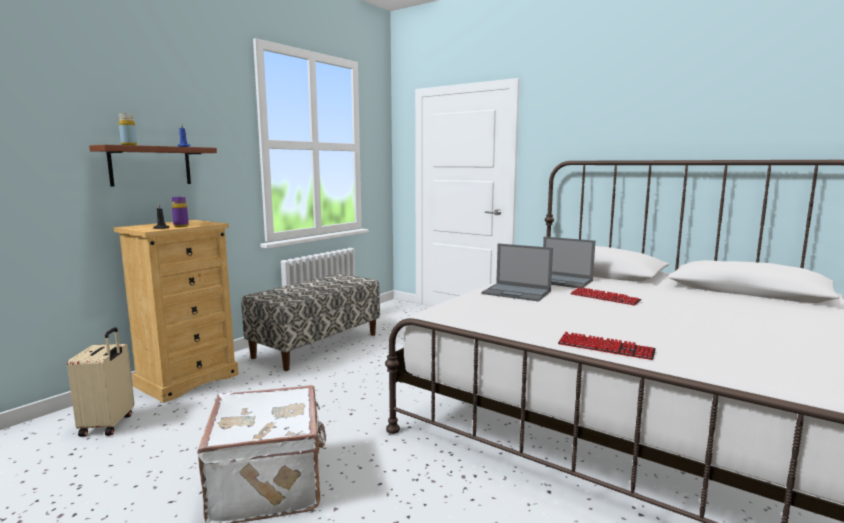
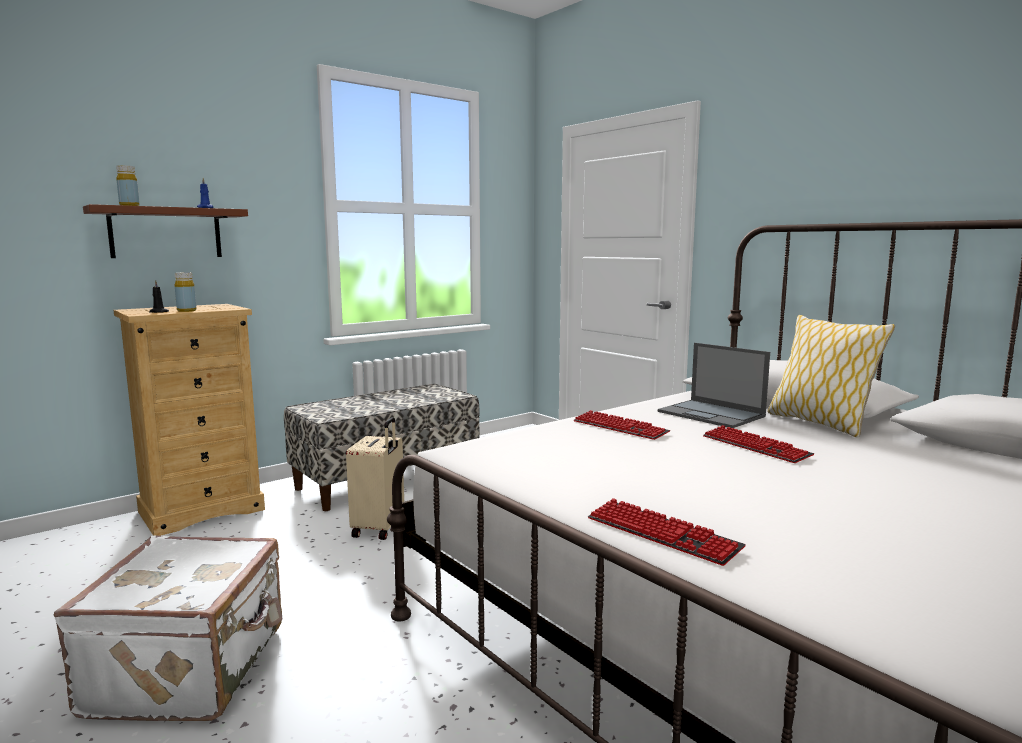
camera: 15 degrees right, 0 degrees up
(109, 425) = (75, 558): beige suitcase -> beige suitcase (379, 528)
(181, 226) = (186, 311): purple bottle -> yellow bottle
(517, 292) = (620, 427): laptop -> keyboard
(625, 282) = (820, 423): none -> pillow

